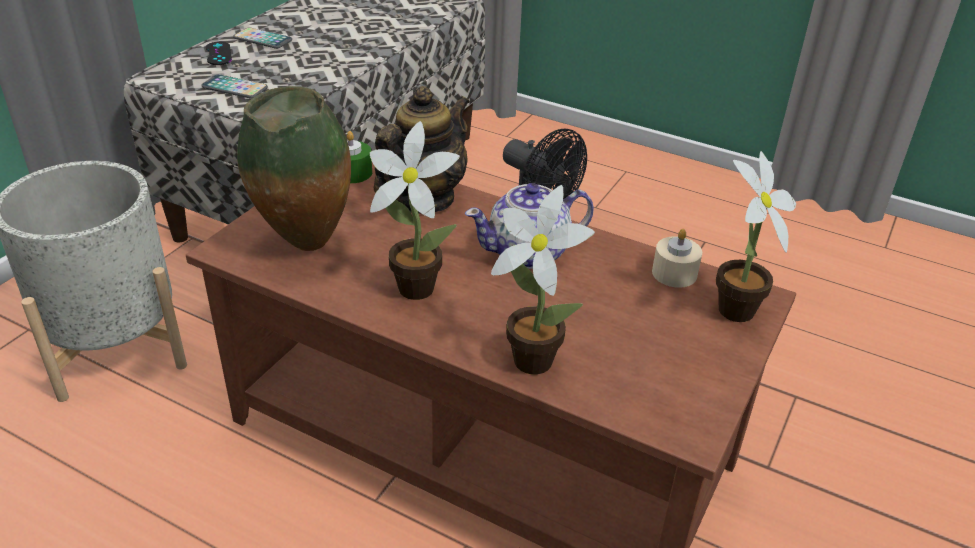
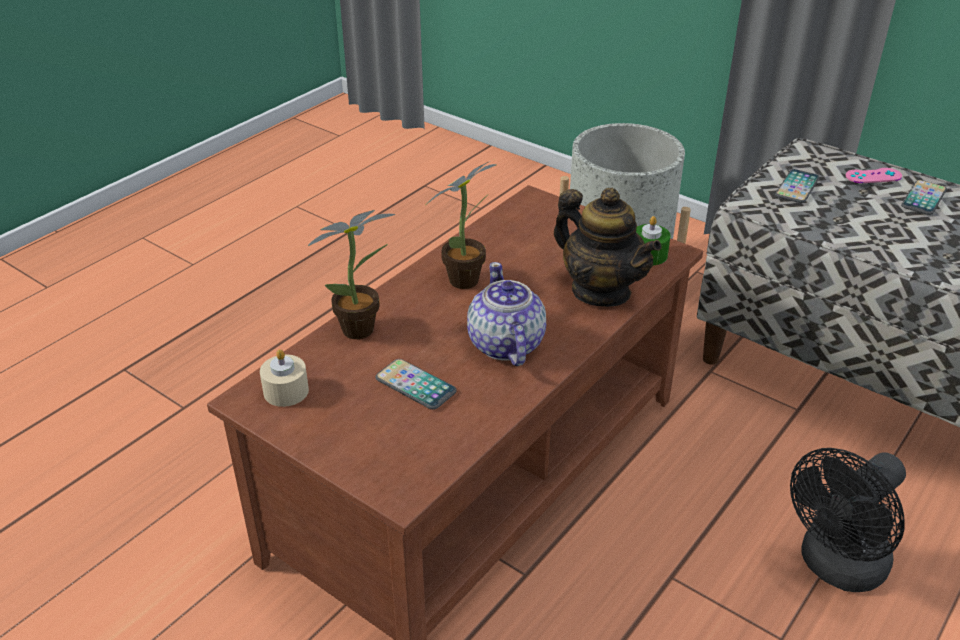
camera: 100 degrees right, 0 degrees up
(218, 54) = (873, 176): black game controller -> pink game controller
(305, 247) = (530, 231): vase -> none
(614, 305) = (415, 385): none -> phone
(674, 273) = (455, 436): beige candle -> beige candle (286, 391)
(732, 313) = (382, 463): potted plant -> none

